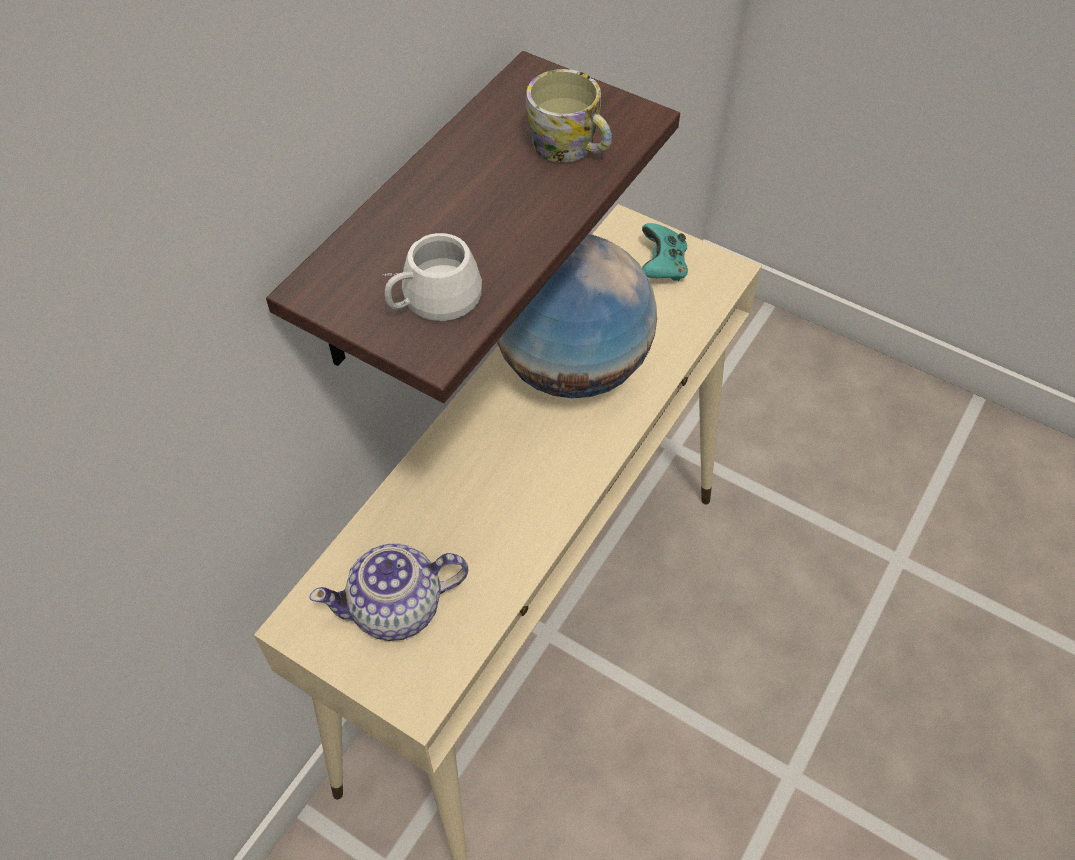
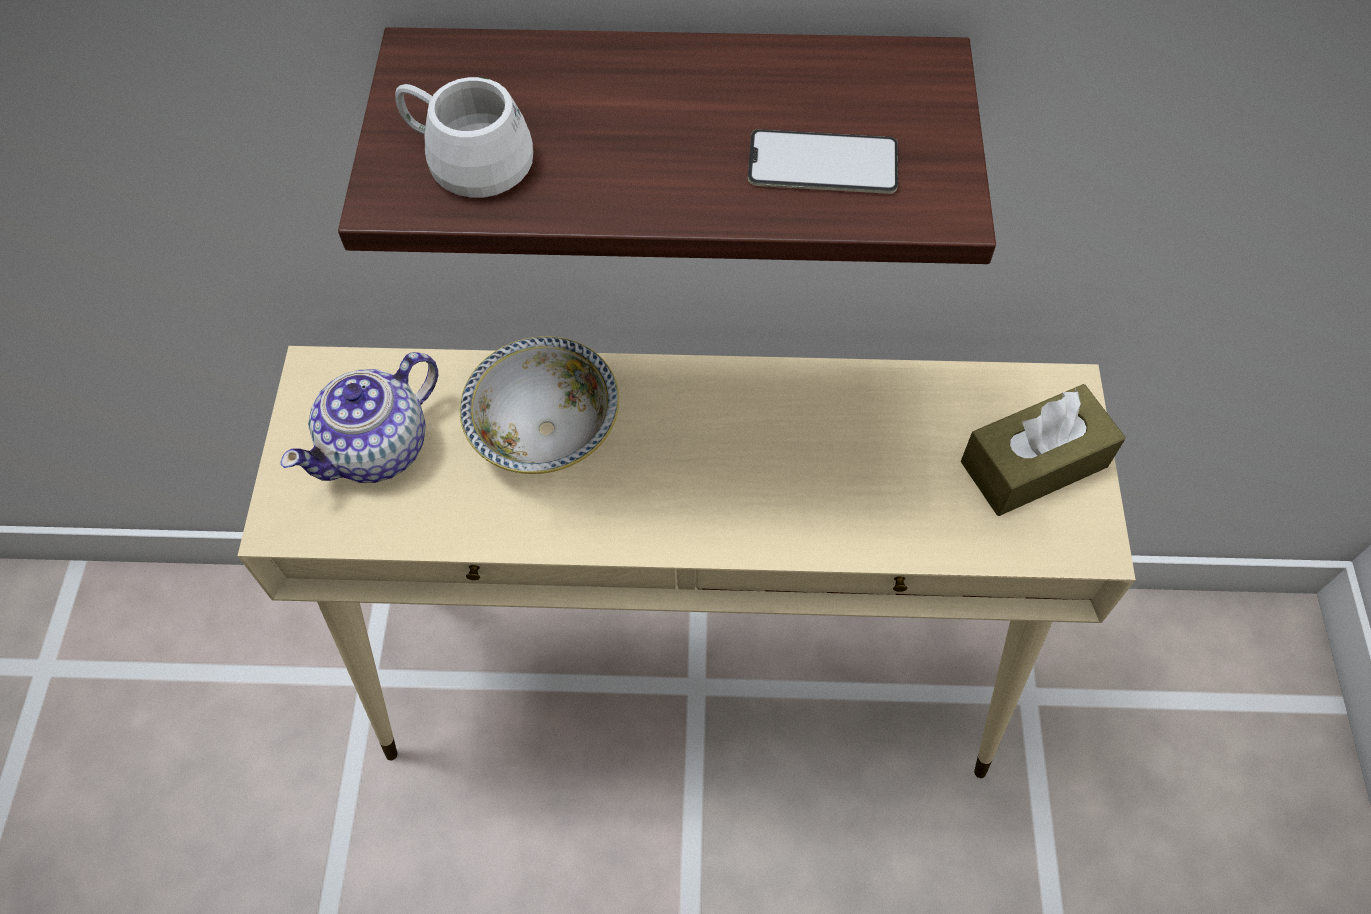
camera: 60 degrees right, 5 degrees up
(398, 608) = (379, 447): teapot -> teapot turned 90 degrees counterclockwise
(460, 498) = (545, 430): none -> bowl
(570, 147) = (823, 163): mug -> phone
(571, 367) = (797, 445): globe -> none
(662, 266) = (1034, 464): turquoise game controller -> brown tissue box

